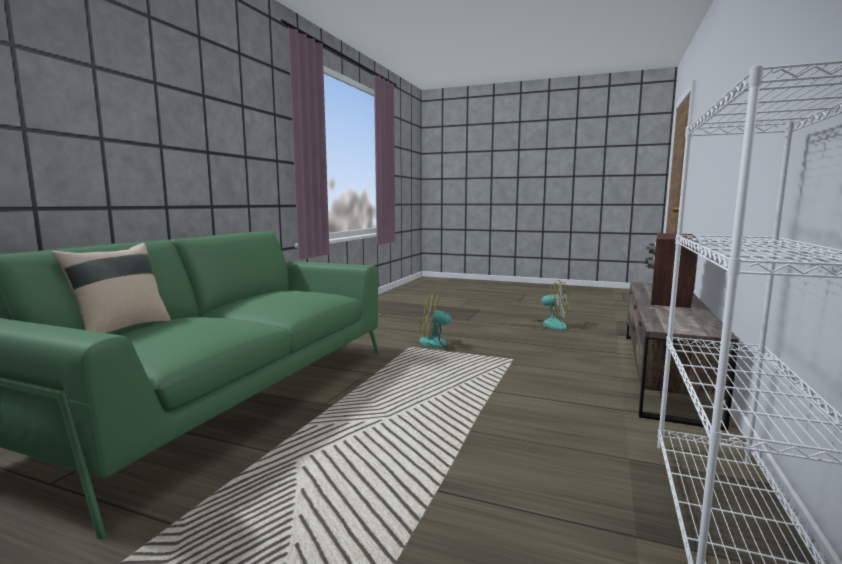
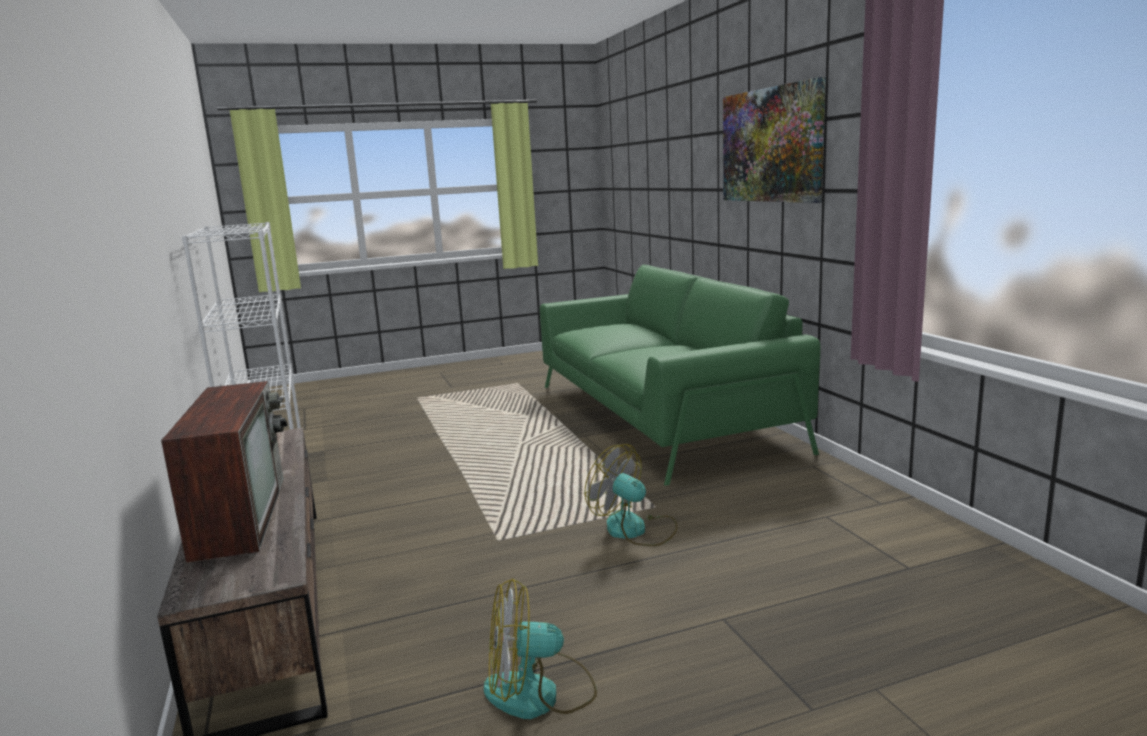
camera: 140 degrees right, 5 degrees up
(121, 329) = (643, 325): beige pillow -> none
(195, 110) = (771, 145): none -> picture
(440, 343) = (635, 530): fan -> fan turned 105 degrees counterclockwise

